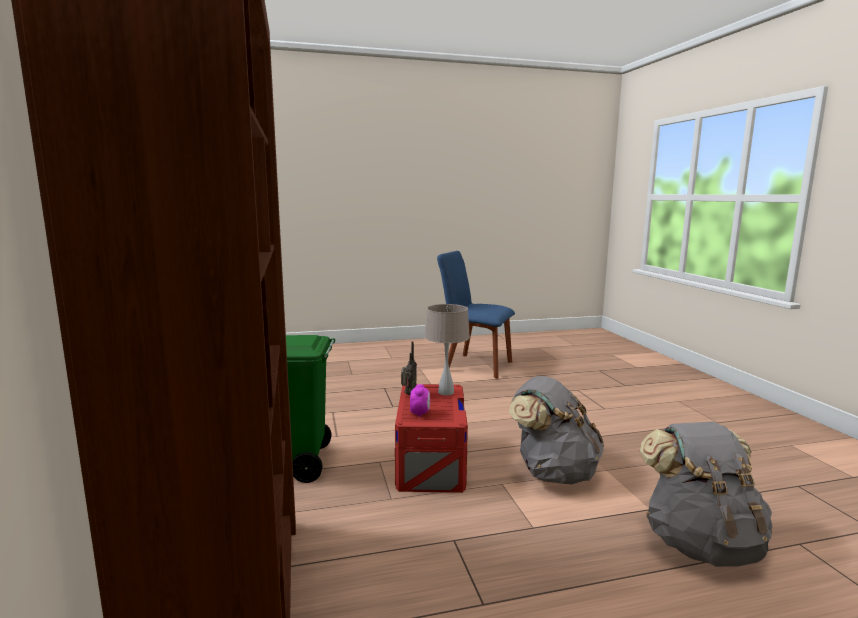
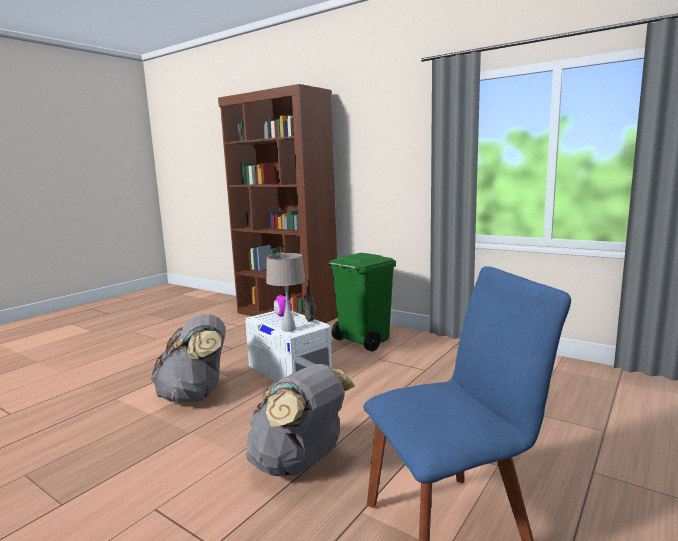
camera: 140 degrees right, 0 degrees up
(431, 462) = (289, 369): red storage box -> white storage box
(700, 544) = (87, 390): grey backpack -> grey backpack (300, 463)

